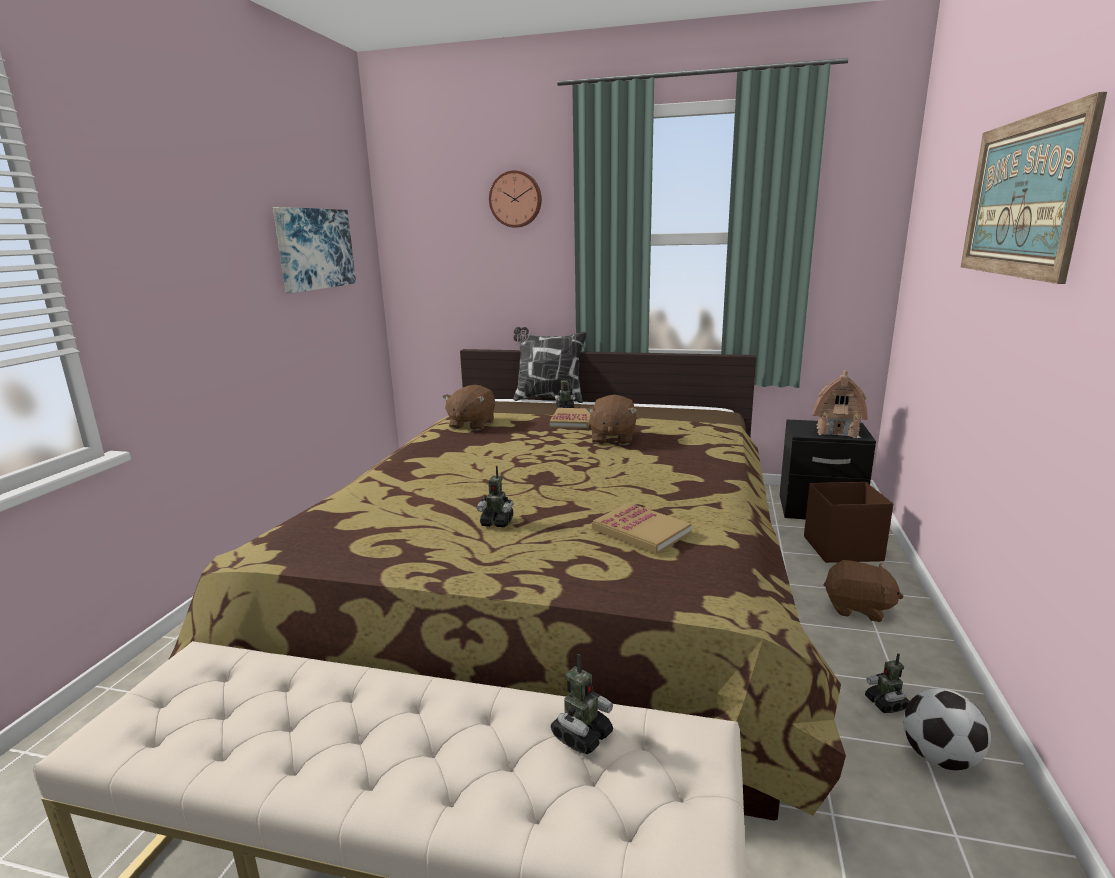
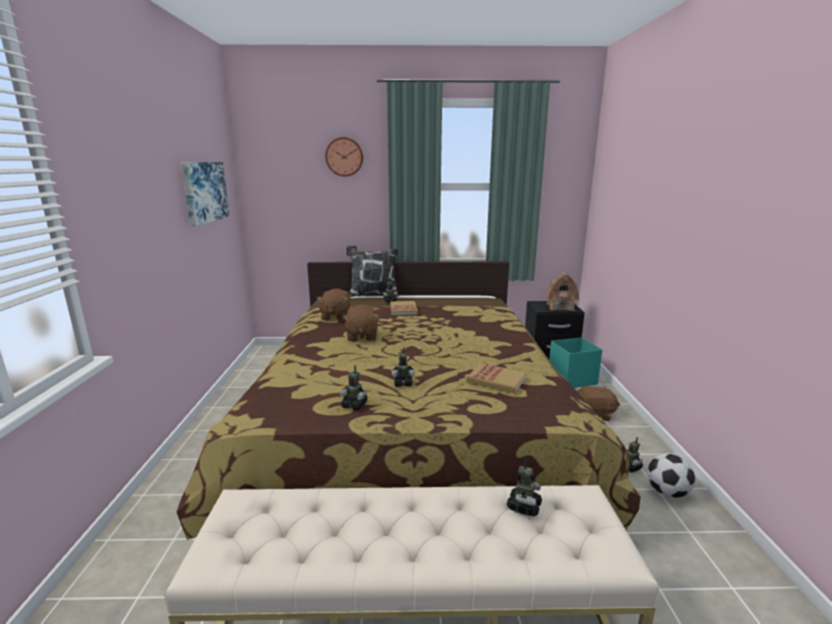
camera: 15 degrees left, 0 degrees up
(408, 546) = (354, 405): none -> toy robot
(612, 439) = (438, 321): brown plush toy -> brown plush toy (361, 336)
(841, 548) = (571, 379): brown storage box -> turquoise storage box
(1022, 197) = (681, 175): picture -> none

